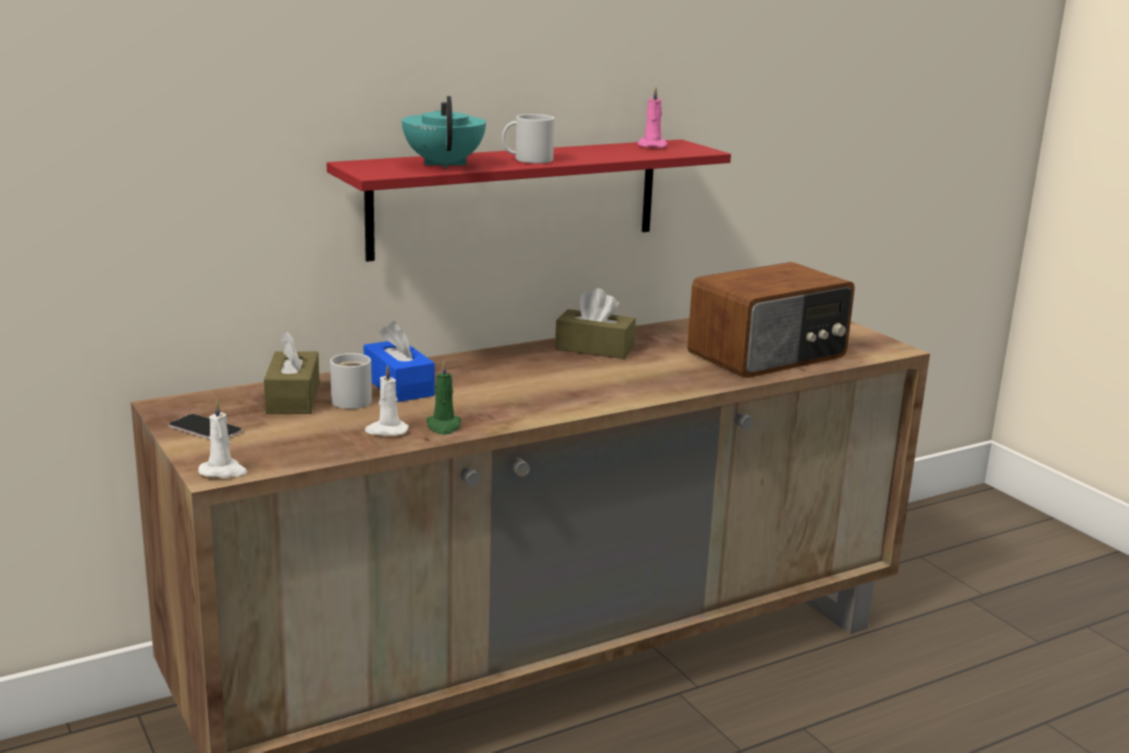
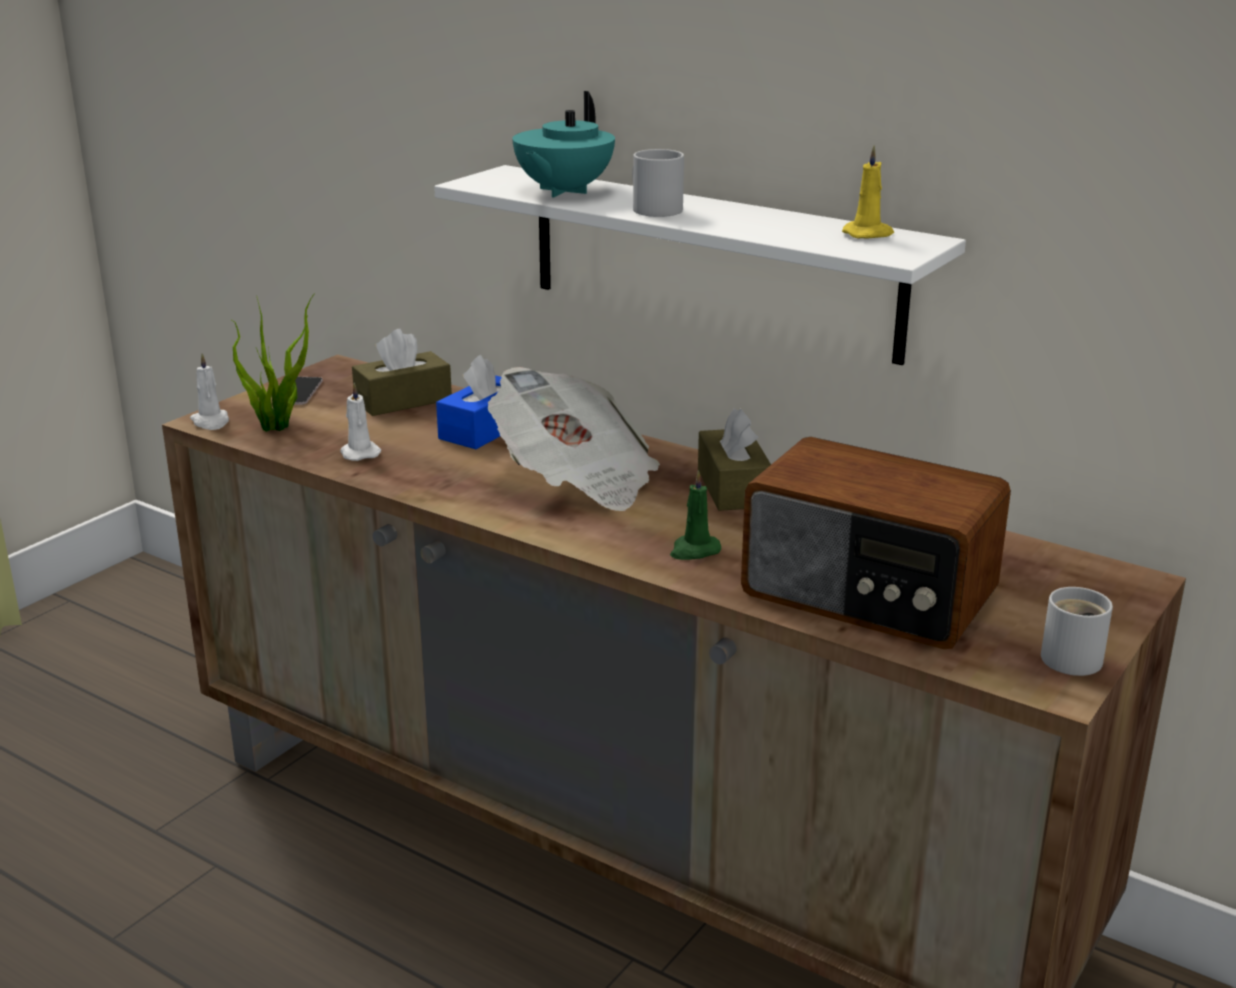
camera: 65 degrees right, 5 degrees up
(280, 448) = (279, 426): none -> potted plant
(352, 400) = (425, 421): white mug -> white mug (1077, 658)
(443, 426) = (394, 473): green candle -> green candle (694, 551)
(444, 164) = (562, 191): turquoise teapot -> turquoise teapot turned 150 degrees clockwise
(516, 197) = (712, 261): red shelf -> white shelf
(530, 380) = (576, 479): none -> newspaper
(652, 146) = (869, 234): pink candle -> yellow candle

